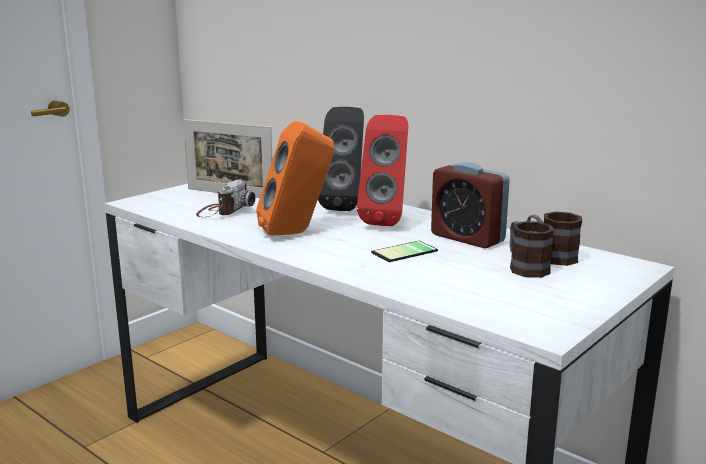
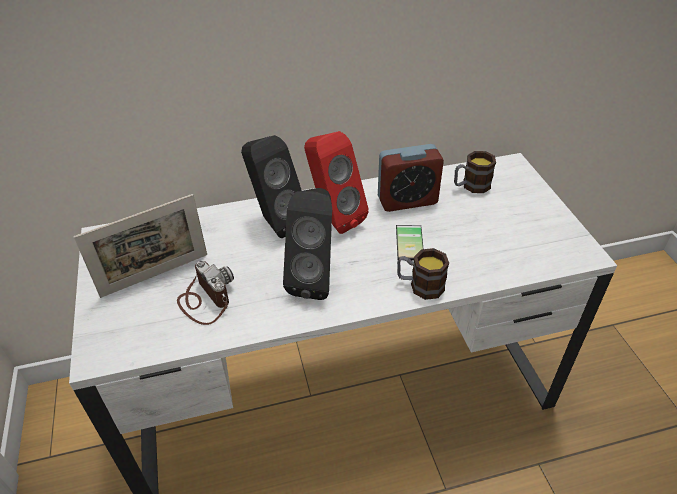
camera: 55 degrees left, 25 degrees up
(297, 233) = (315, 279): orange speaker -> black speaker
(525, 267) = (480, 206): mug -> mug (420, 285)

